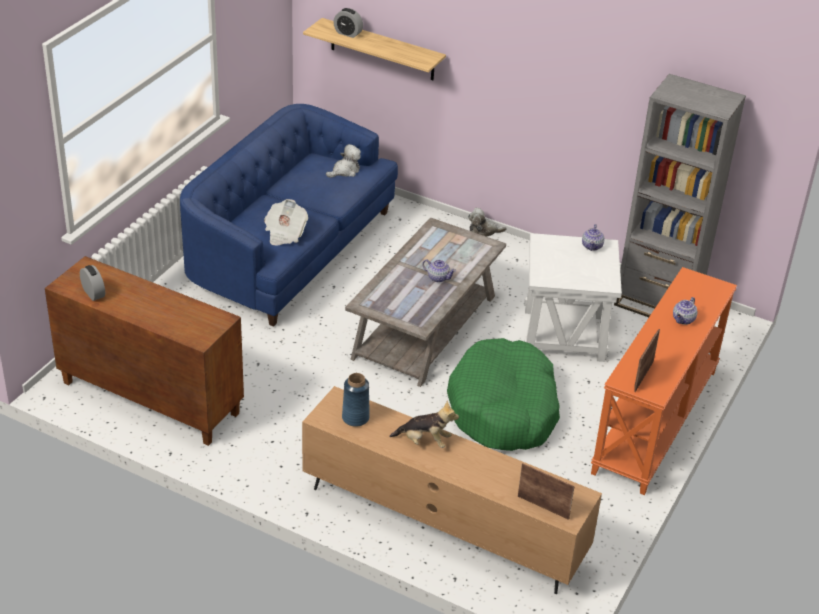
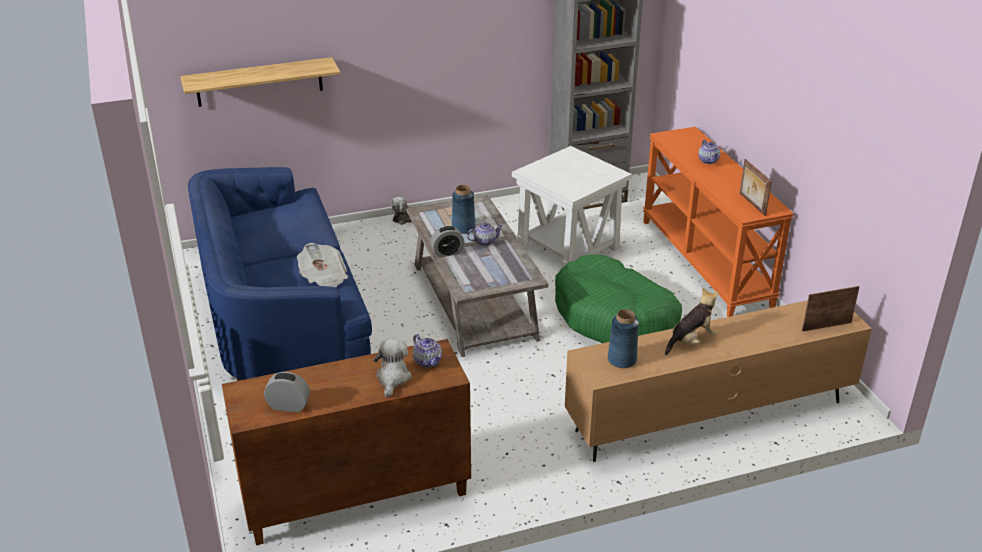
camera: 45 degrees left, 5 degrees down
(345, 171) = (291, 211): plush toy -> plush toy (392, 378)
(348, 33) = (226, 76): alarm clock -> alarm clock (447, 253)
(441, 258) = (463, 228): none -> blue vase
(592, 246) = (563, 157): teapot -> teapot (427, 361)

